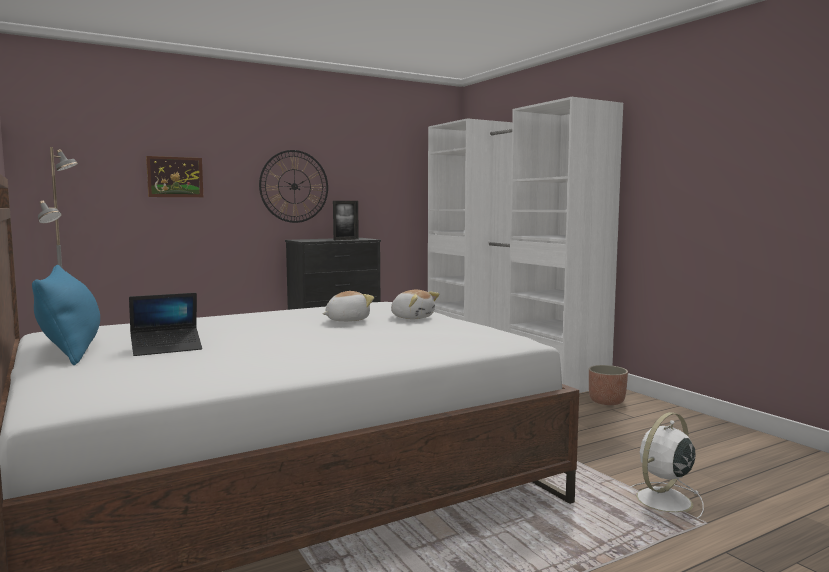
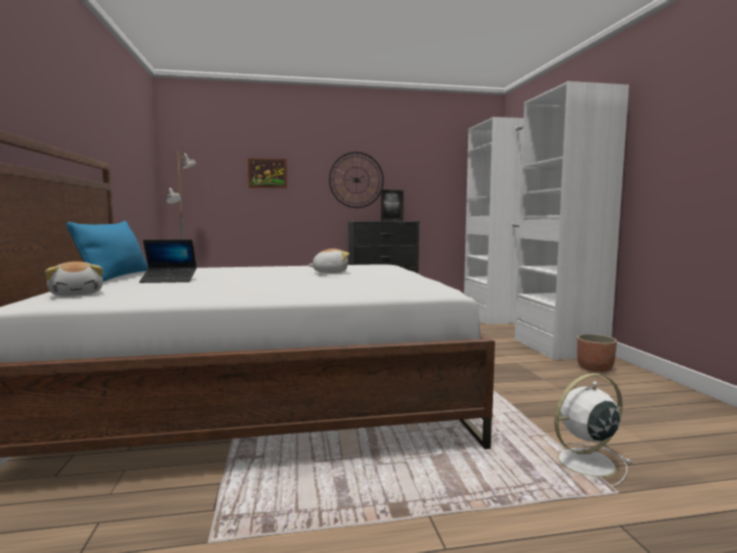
camera: 20 degrees right, 0 degrees up
(412, 317) = (384, 273): plush toy -> plush toy (77, 294)

